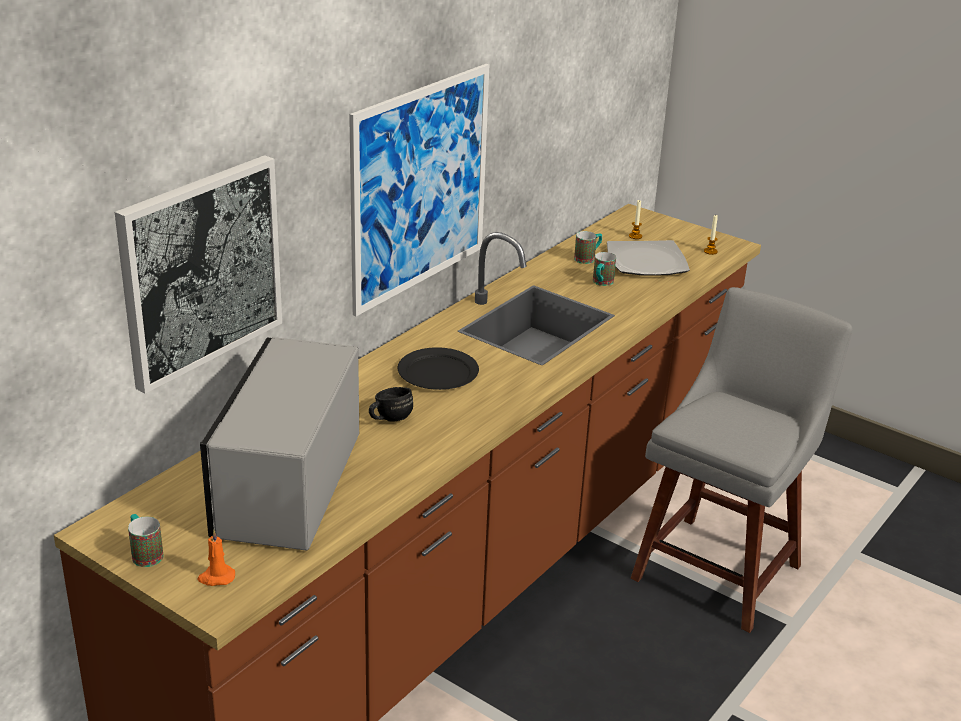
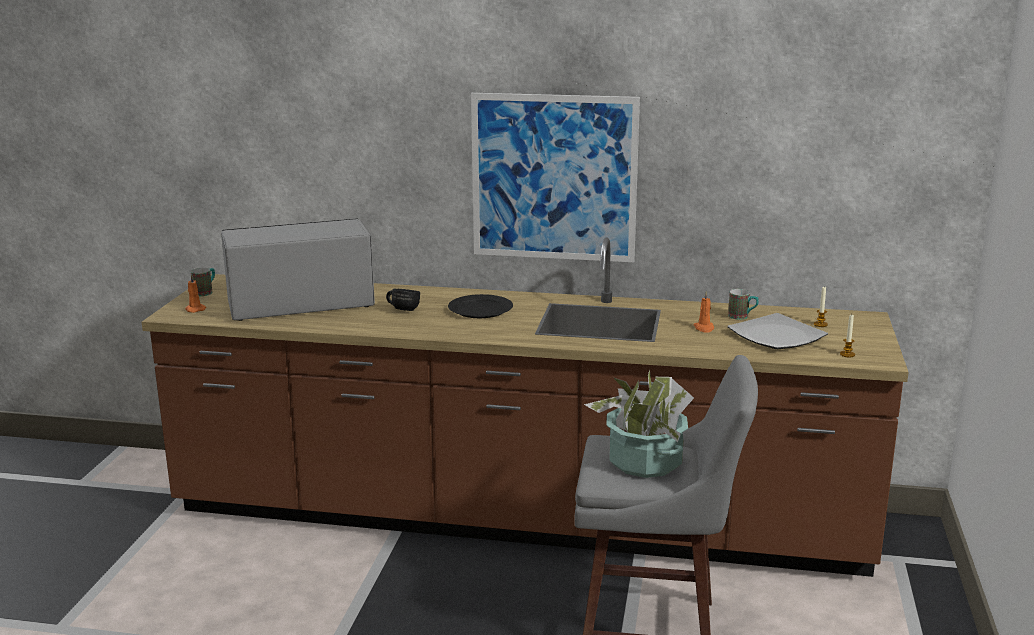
camera: 65 degrees right, 10 degrees down
(200, 270) = (331, 157): picture -> none
(601, 283) = (704, 328): mug -> orange candle
(737, 421) = (645, 462): none -> potted plant

